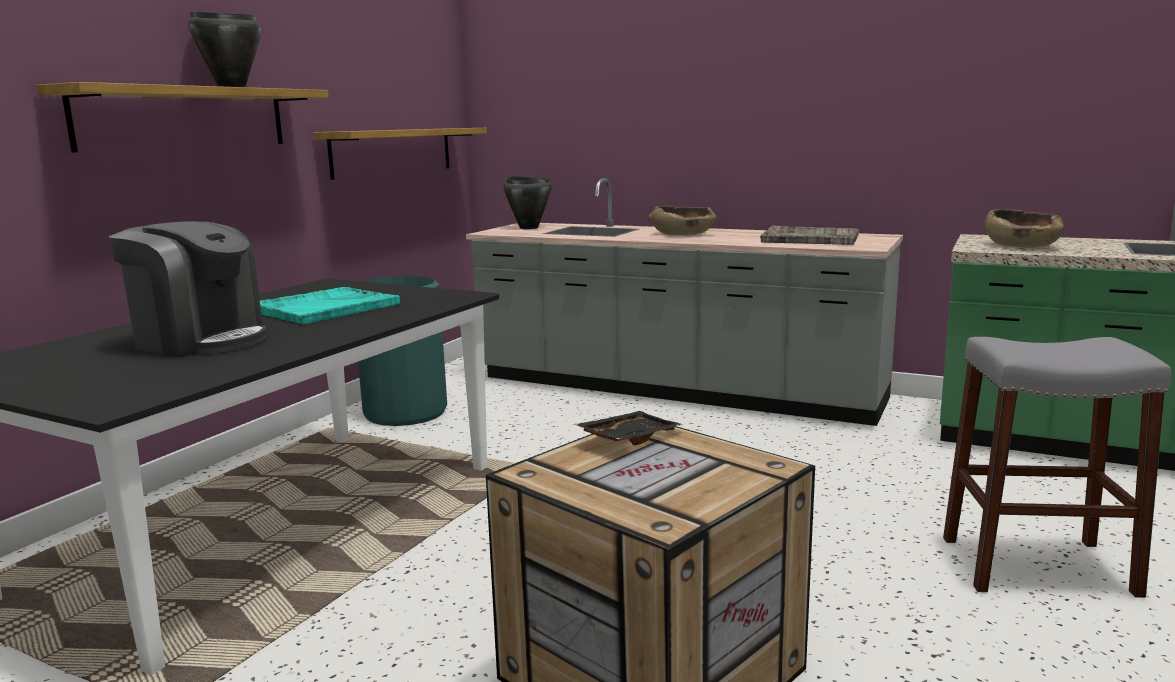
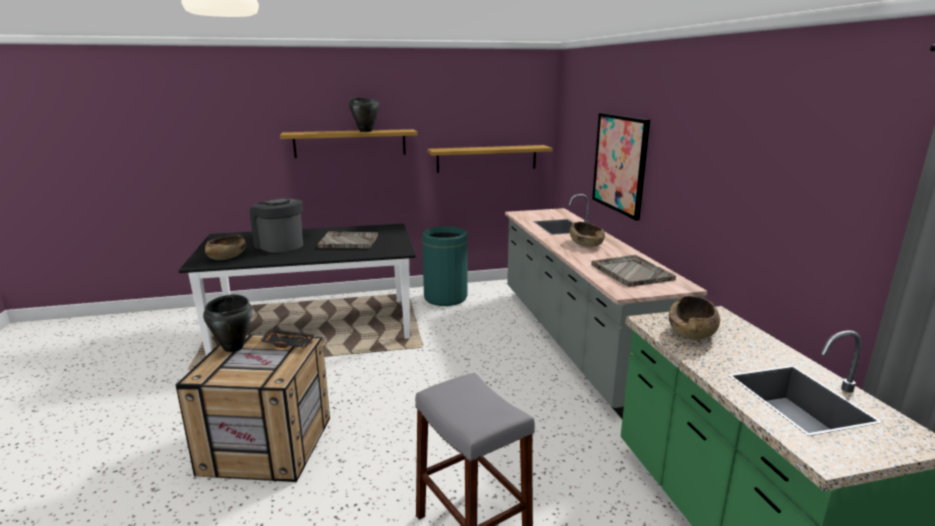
camera: 50 degrees right, 5 degrees up
(142, 378) = (227, 256): none -> brown bowl
(200, 341) = (279, 245): coffee machine -> coffee machine turned 150 degrees clockwise
(325, 308) = (348, 241): turquoise tray -> grey tray
(528, 228) = (546, 214): black cooking pot -> black cooking pot (234, 347)
(665, 121) = (620, 163): none -> picture

